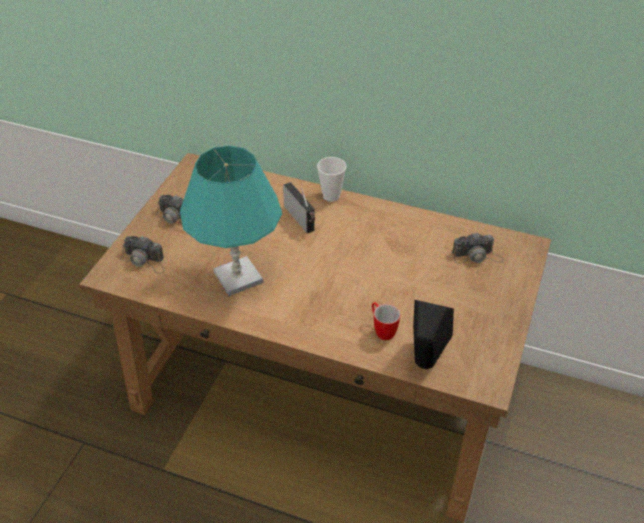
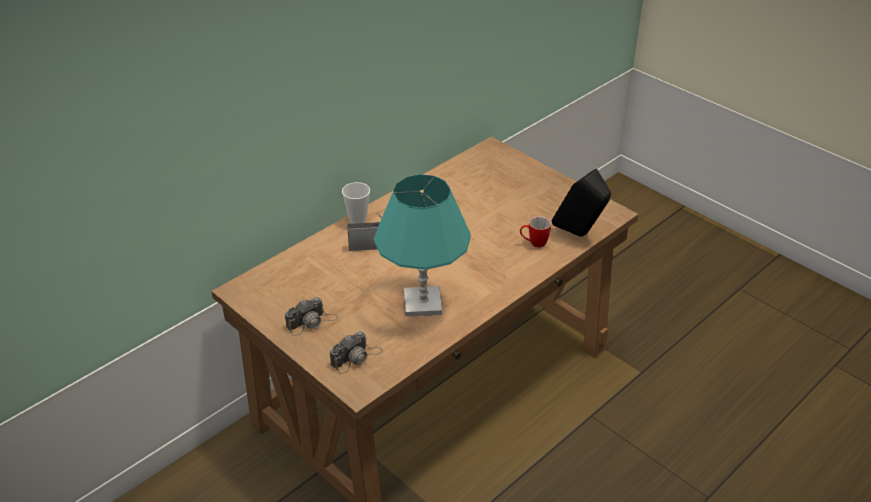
camera: 65 degrees left, 5 degrees down
(477, 256) = (486, 173): camera -> none

